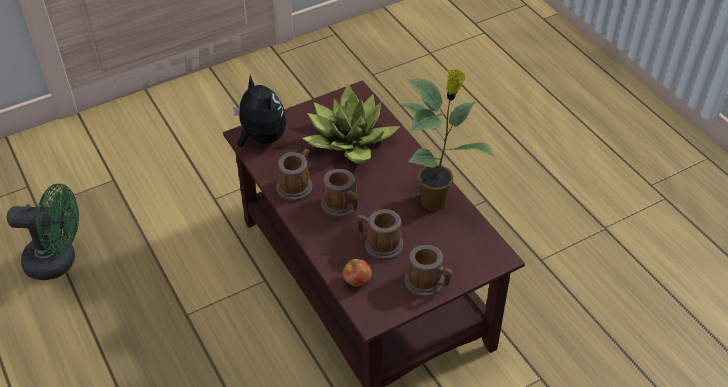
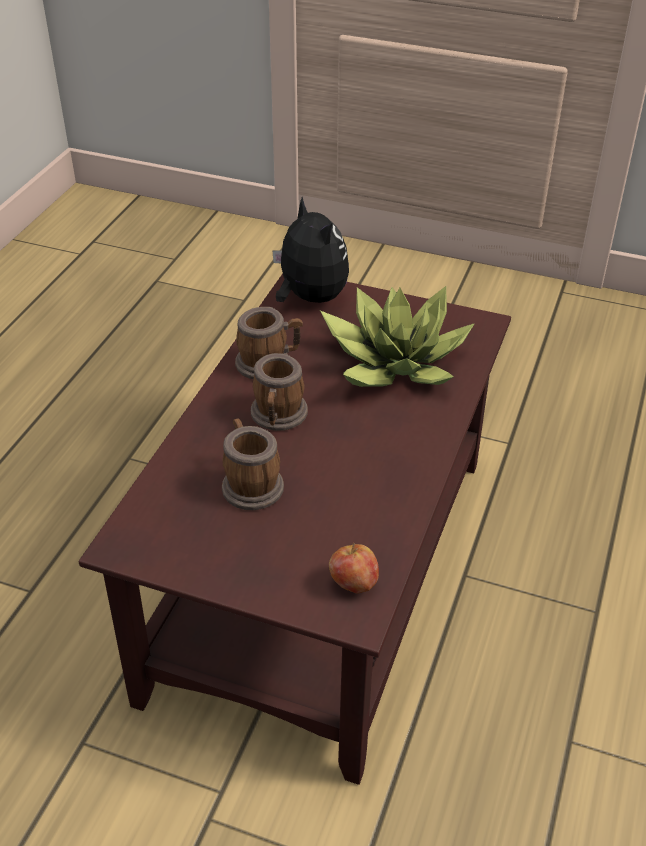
camera: 50 degrees right, 5 degrees down
(59, 261) = (108, 333): green fan -> none
(261, 138) = (309, 298): plush toy -> plush toy turned 45 degrees counterclockwise
(357, 281) = (167, 498): apple -> apple (353, 584)
(428, 283) = (230, 567): mug -> none
(435, 201) = (386, 492): potted plant -> none

